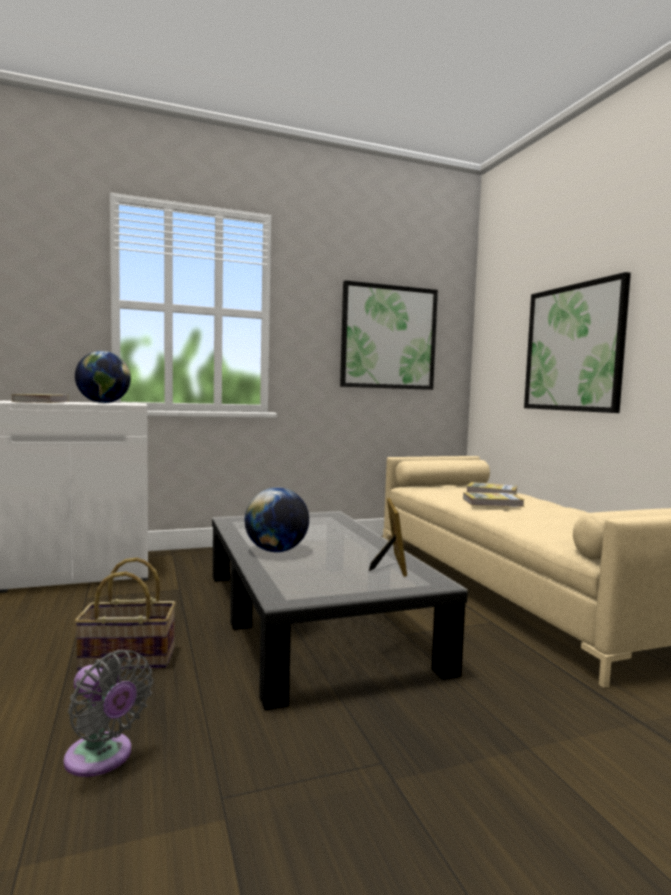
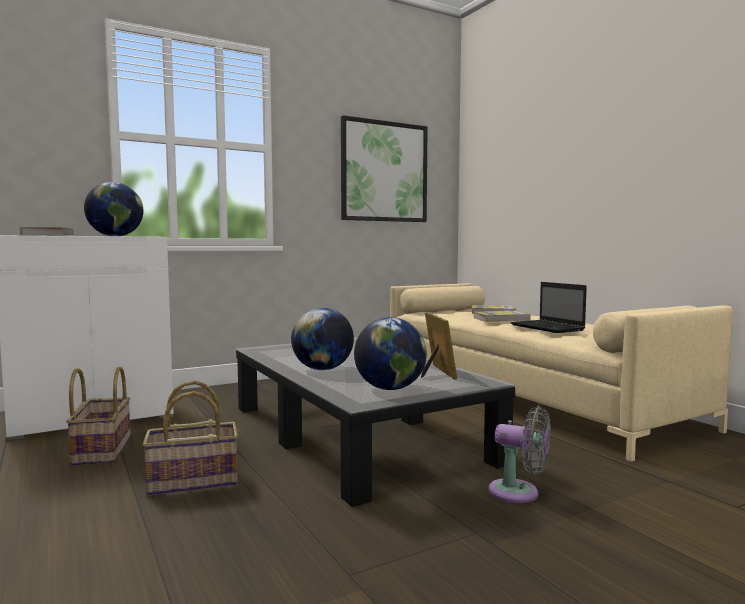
camera: 10 degrees left, 0 degrees up
(64, 613) = (101, 450): none -> basket
(102, 758) = (217, 560): grey fan -> grey fan (519, 493)
(327, 583) = (390, 388): none -> globe
(536, 519) = (548, 328): none -> laptop
(573, 348) = (561, 177): picture -> none

